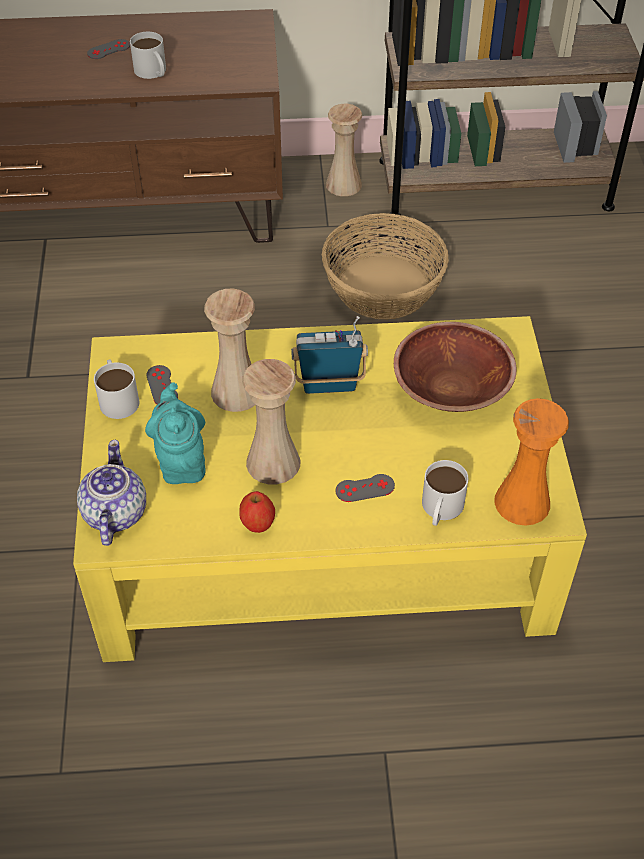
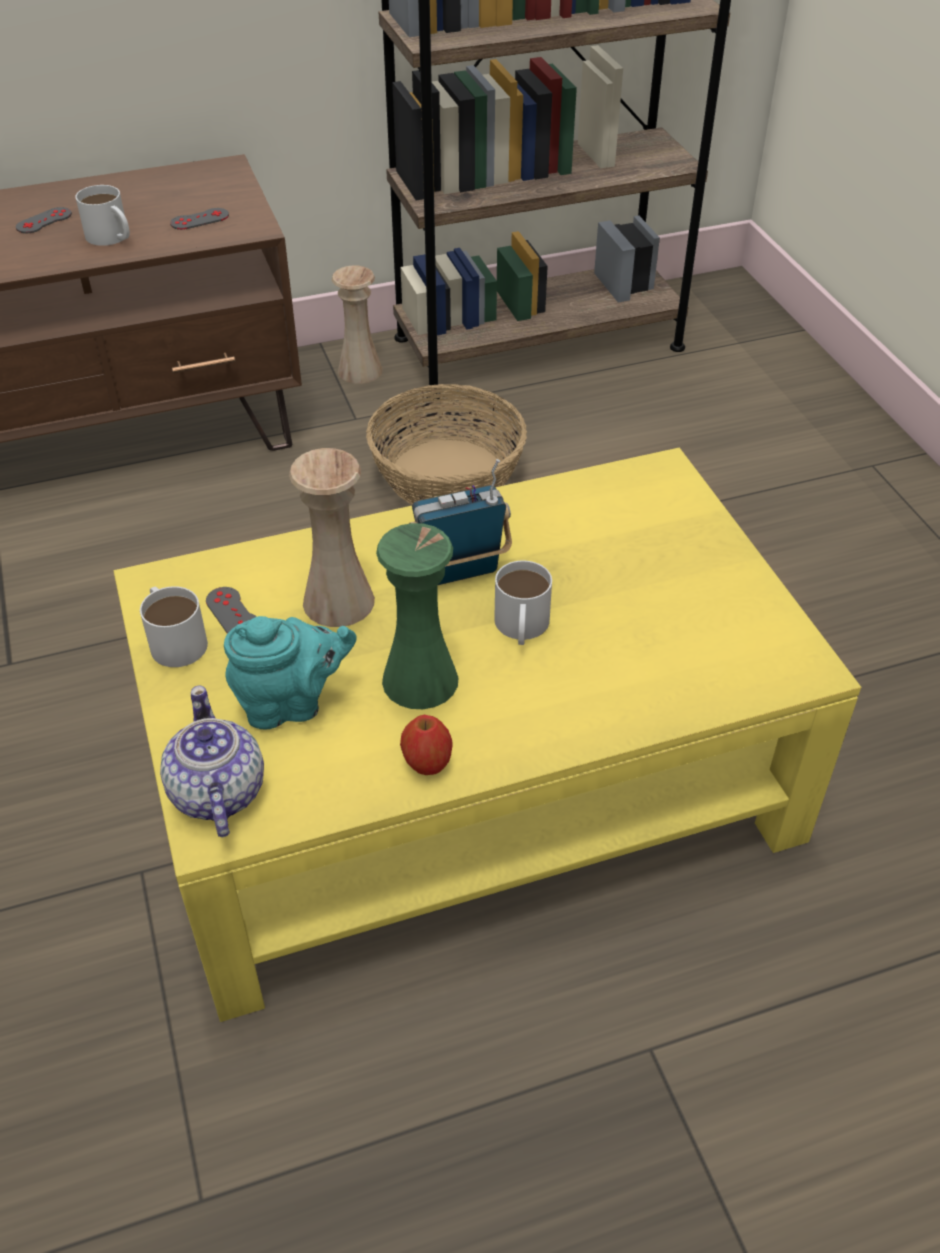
camera: 15 degrees left, 5 degrees down
(181, 461) = (291, 704): turquoise teapot -> turquoise teapot turned 105 degrees clockwise
(273, 462) = (420, 680): beige vase -> green vase
(365, 488) = (555, 688): grey game controller -> grey game controller (199, 219)
(440, 509) = (665, 694): white mug -> white mug (521, 628)
(451, 390) = (619, 548): brown bowl -> none
(522, 502) = (764, 664): orange vase -> none

